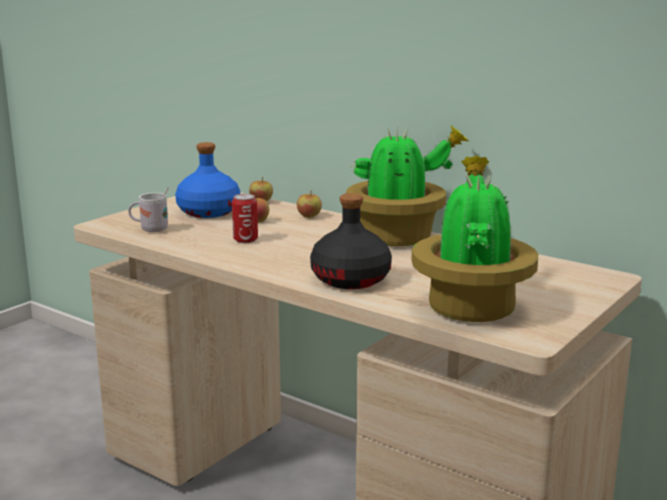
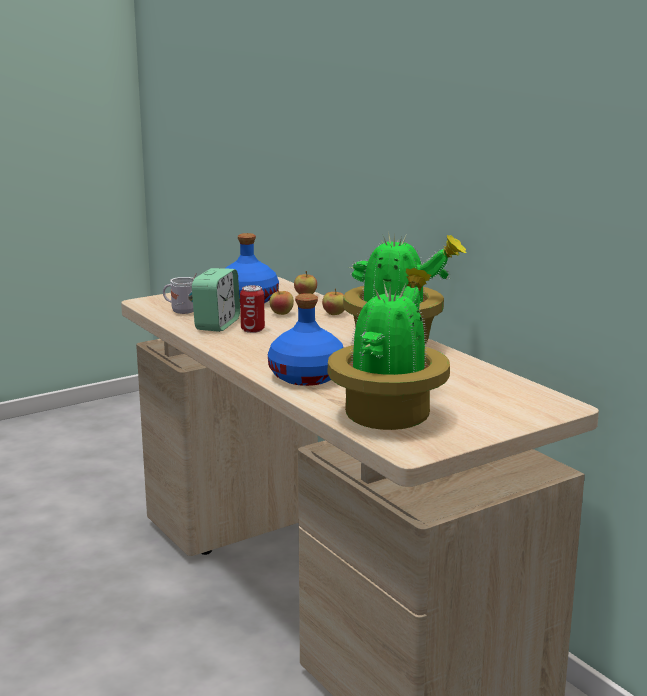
camera: 20 degrees right, 0 degrees up
(203, 239) = (217, 324): none -> alarm clock
(351, 279) = (307, 376): black bottle -> blue bottle

